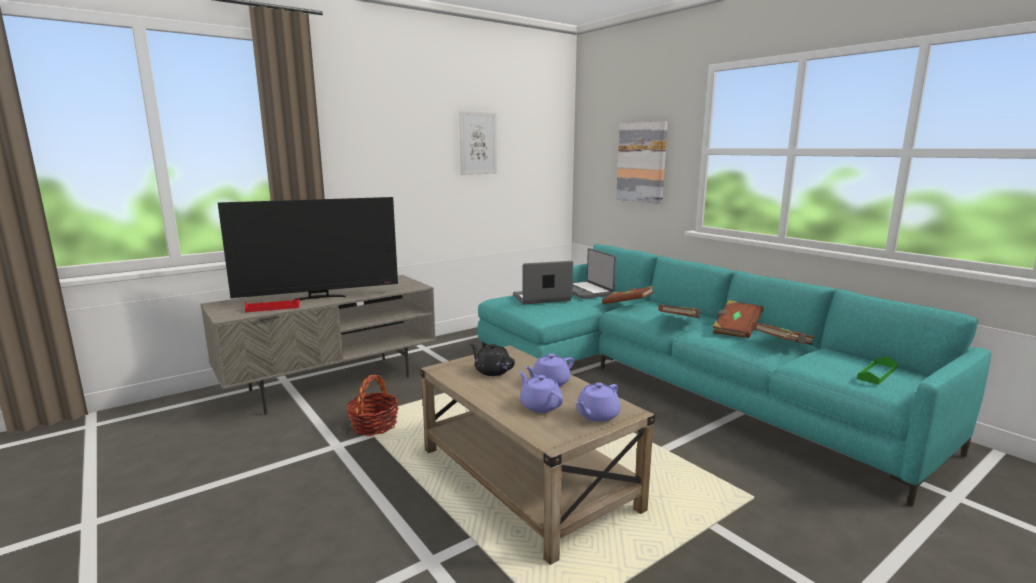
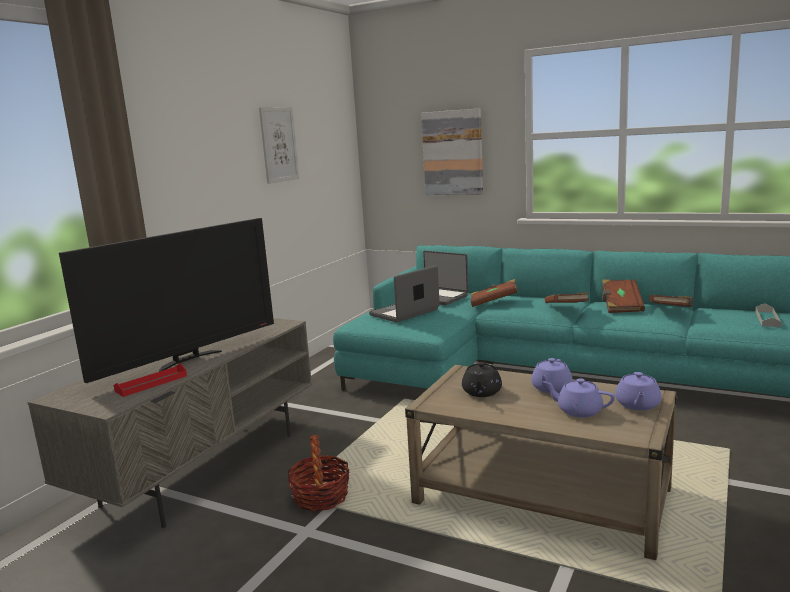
camera: 25 degrees left, 0 degrees up
(492, 371) = (481, 392): black teapot -> black teapot turned 90 degrees counterclockwise
(877, 373) = (767, 319): green tray -> grey tray

